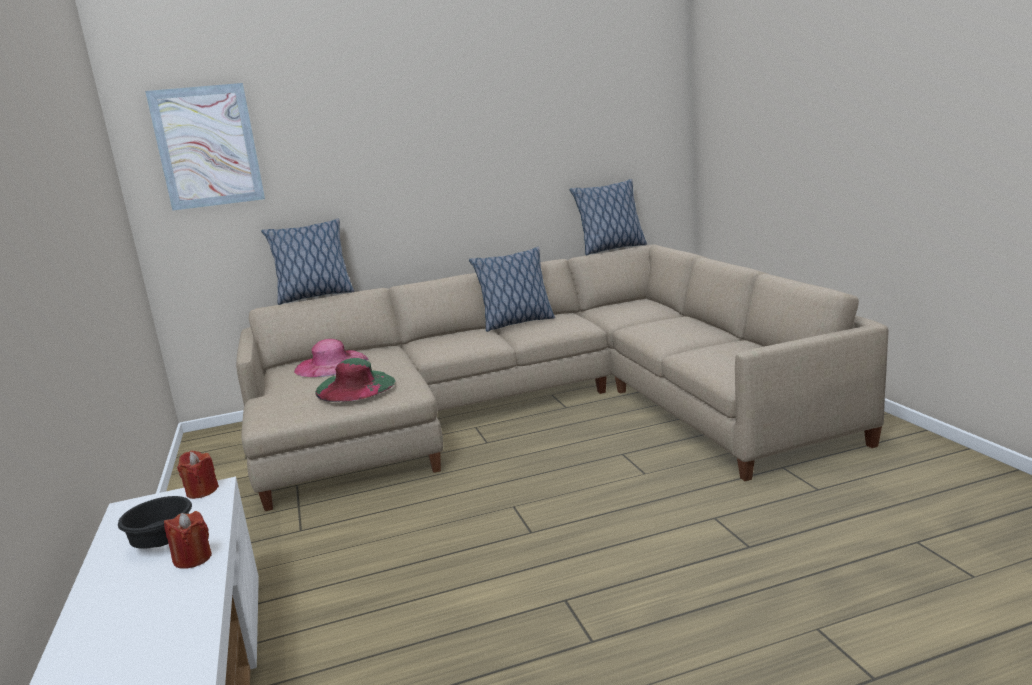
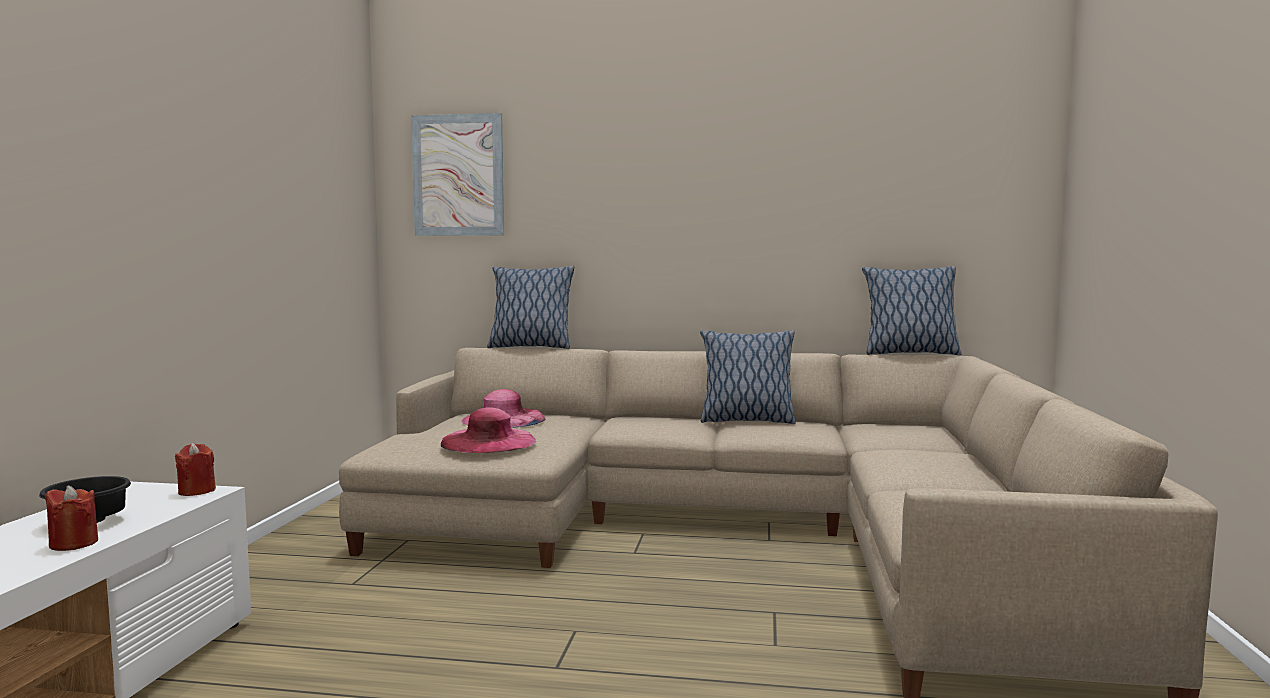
camera: 25 degrees right, 10 degrees down
(355, 386) = (488, 441): green hat -> pink hat

